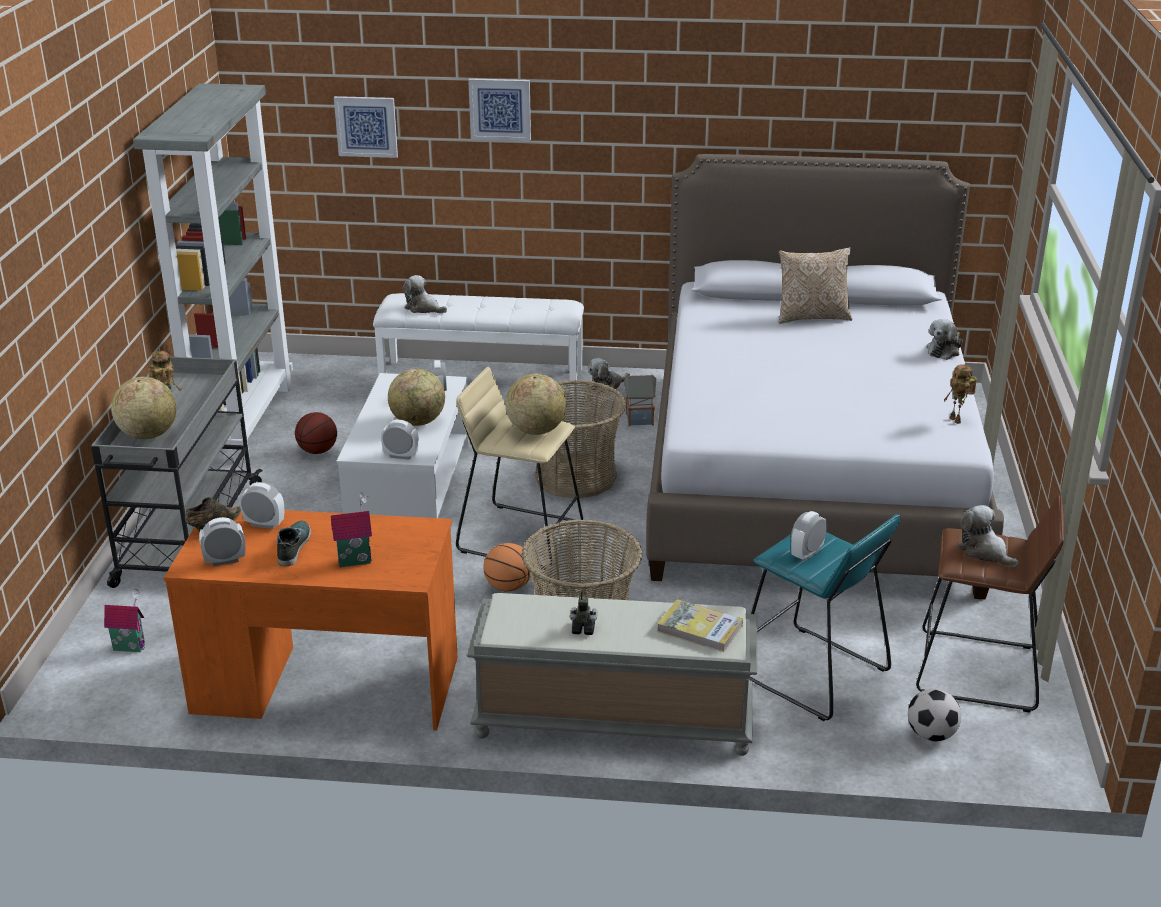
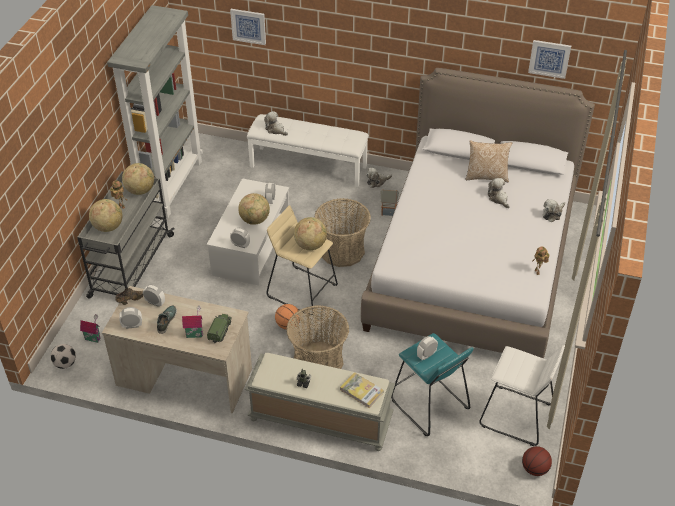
camera: 10 degrees right, 15 degrees up
(201, 383) = (140, 190): none -> globe
(318, 451) = (207, 213): basketball -> basketball (535, 469)
(326, 685) = (184, 377): orange desk -> beige desk
(404, 551) = (220, 331): none -> toy truck
(500, 109) = (324, 27): picture -> picture (549, 58)
(931, 735) = (477, 452): football -> football (65, 364)
(977, 671) = (516, 416): brown stool -> white stool
(984, 552) = (520, 367): plush toy -> plush toy (498, 198)

